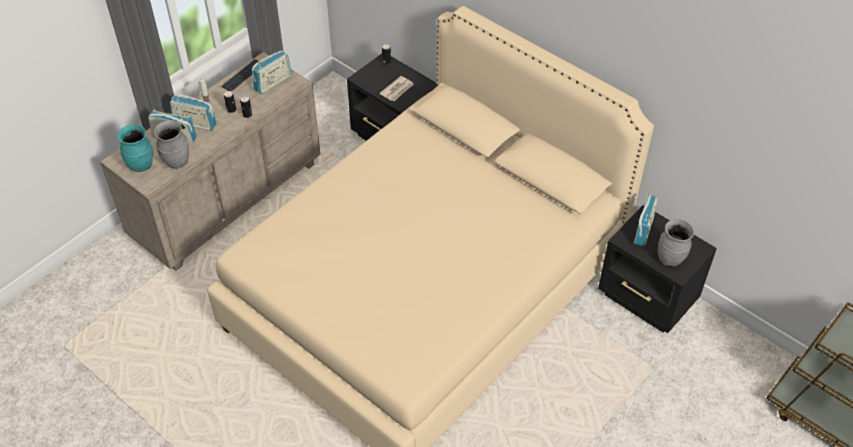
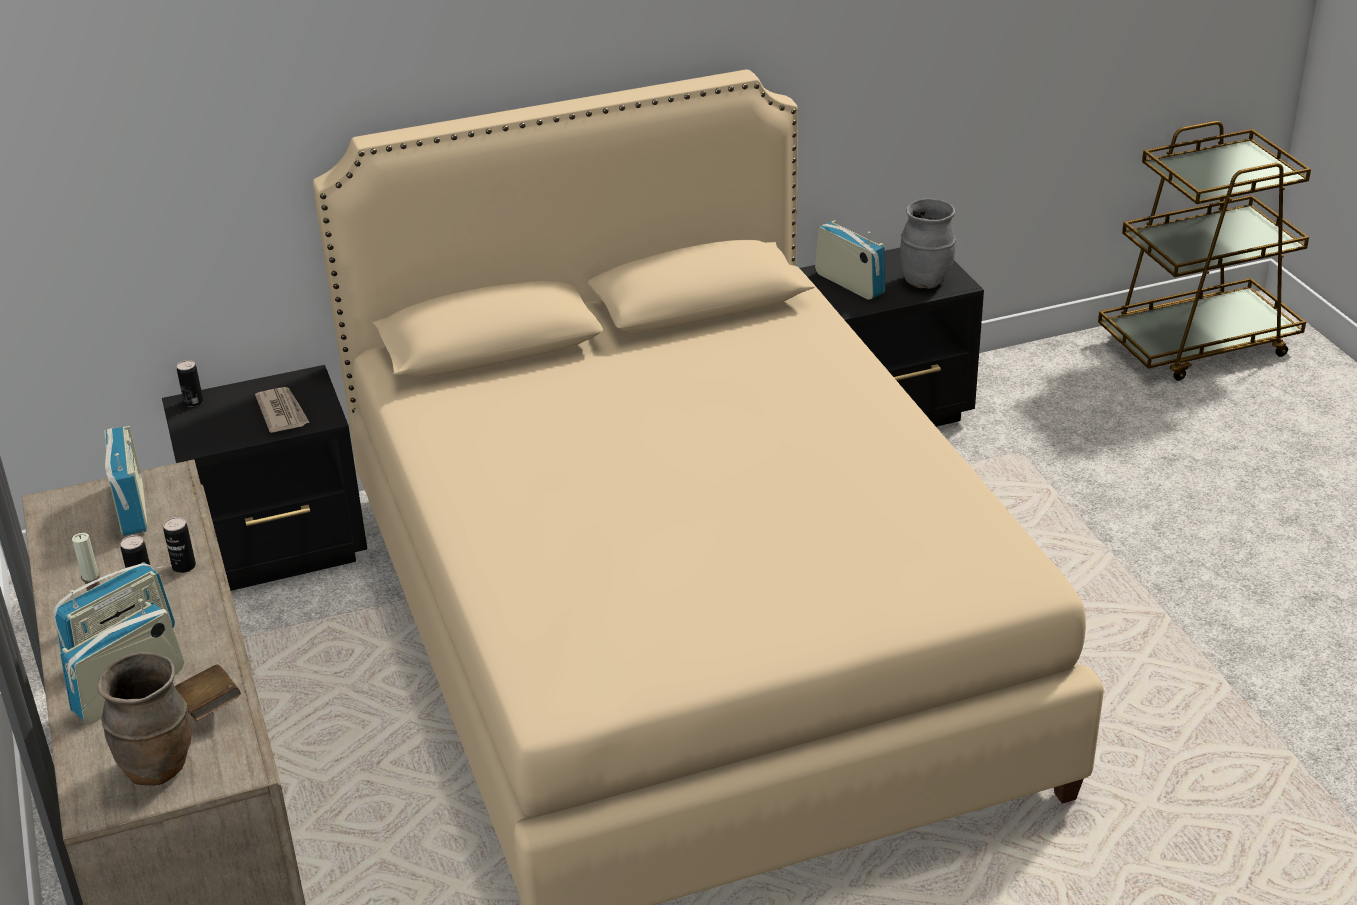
camera: 60 degrees left, 15 degrees down
(141, 165) = (158, 767): turquoise vase -> brown vase
(177, 162) = (210, 707): grey vase -> brown book
(243, 76) = (60, 542): keyboard -> none

